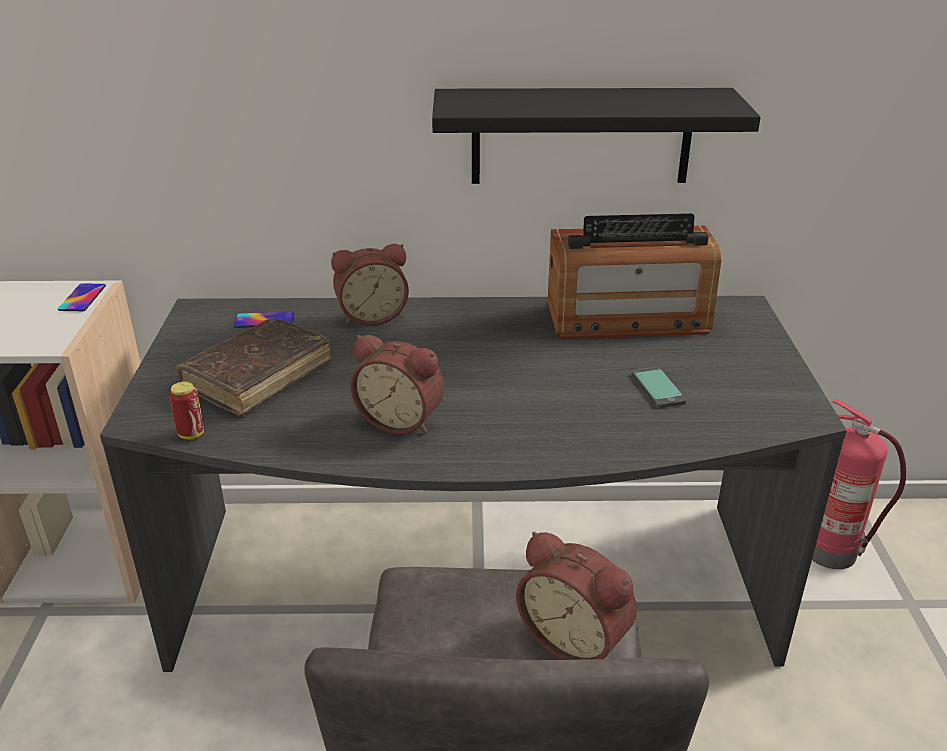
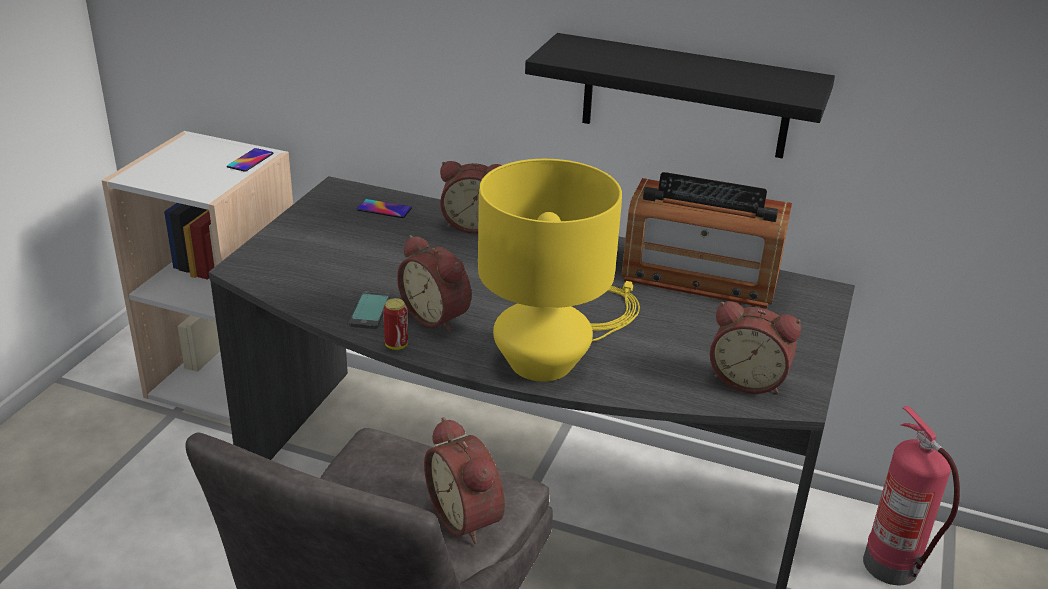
camera: 20 degrees right, 0 degrees up
(191, 434) = (272, 287): can -> can (396, 345)
(258, 376) = (349, 254): brown book -> none
(548, 413) = (563, 340): none -> yellow table lamp
(658, 389) = (677, 344): phone -> phone (370, 311)
(748, 406) = (748, 379): none -> alarm clock

